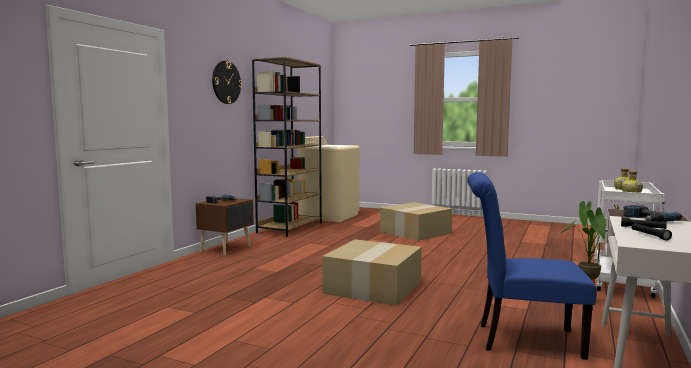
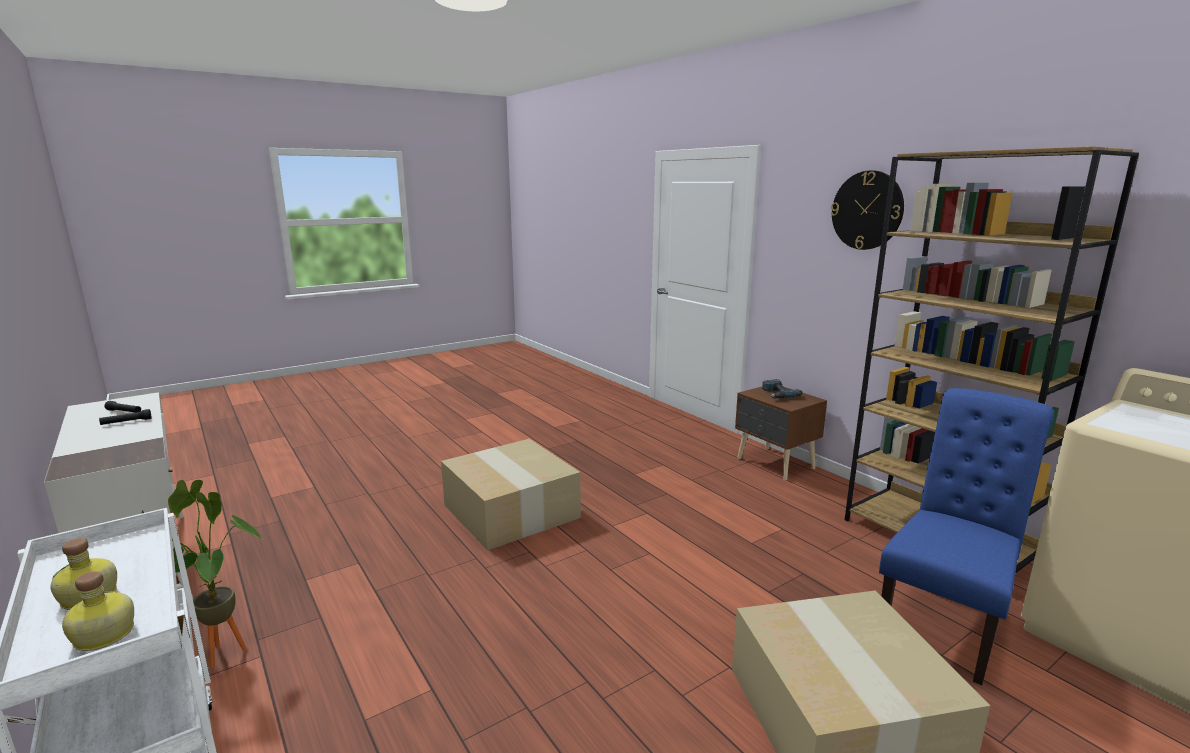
camera: 120 degrees right, 10 degrees up
(521, 339) = (282, 533): blue chair -> blue chair (944, 622)
(646, 219) = (114, 441): power drill -> none

